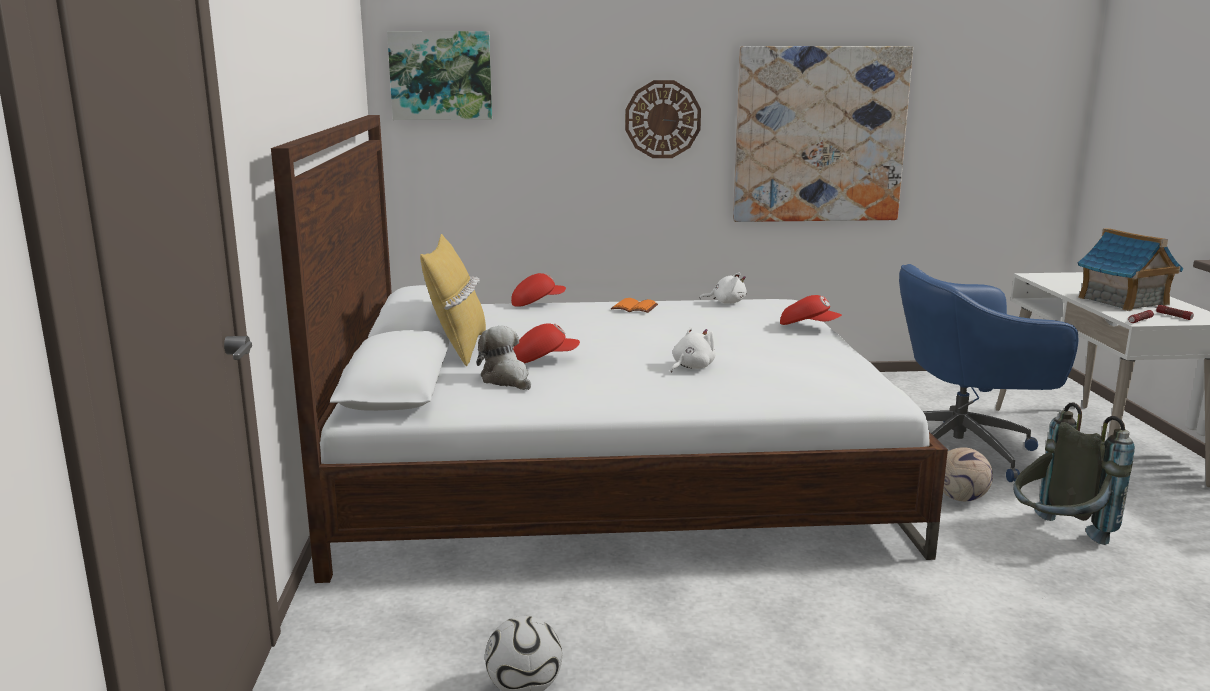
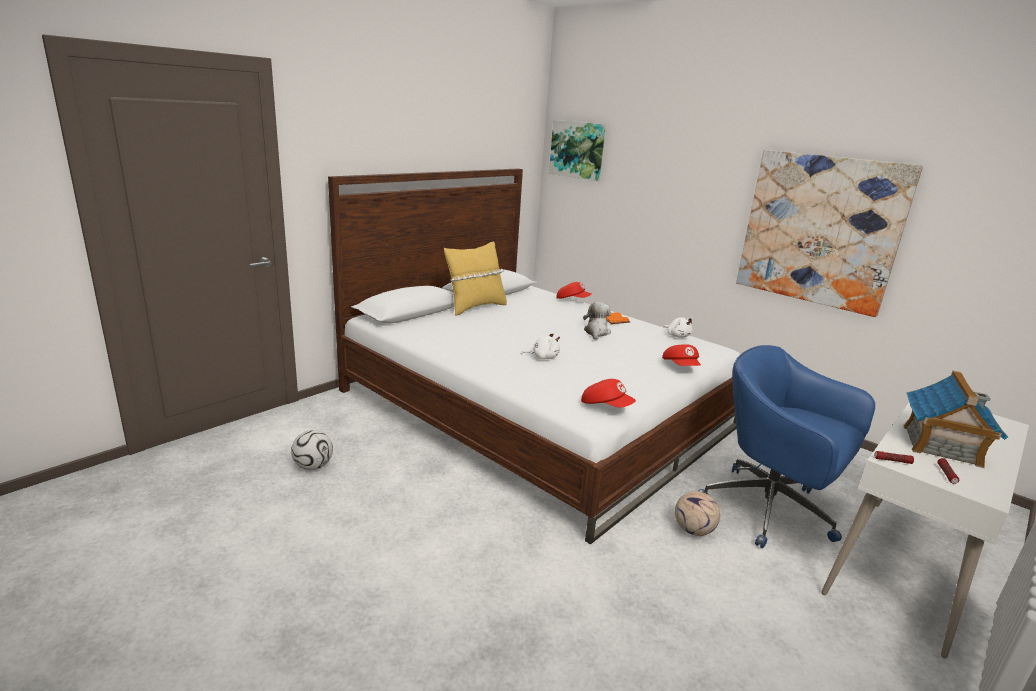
camera: 45 degrees right, 5 degrees up
(507, 380) = (451, 328): plush toy -> plush toy (596, 332)
(544, 360) = (493, 326): red cap -> red cap (606, 406)
(662, 119) = (701, 197): wall clock -> none
(1057, 538) = (701, 589): grey backpack -> none

